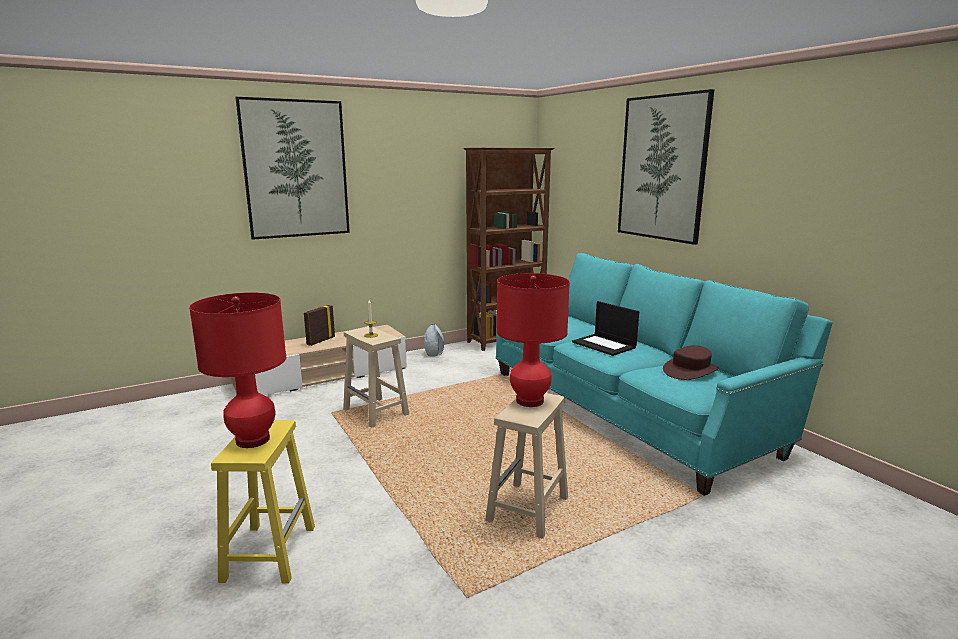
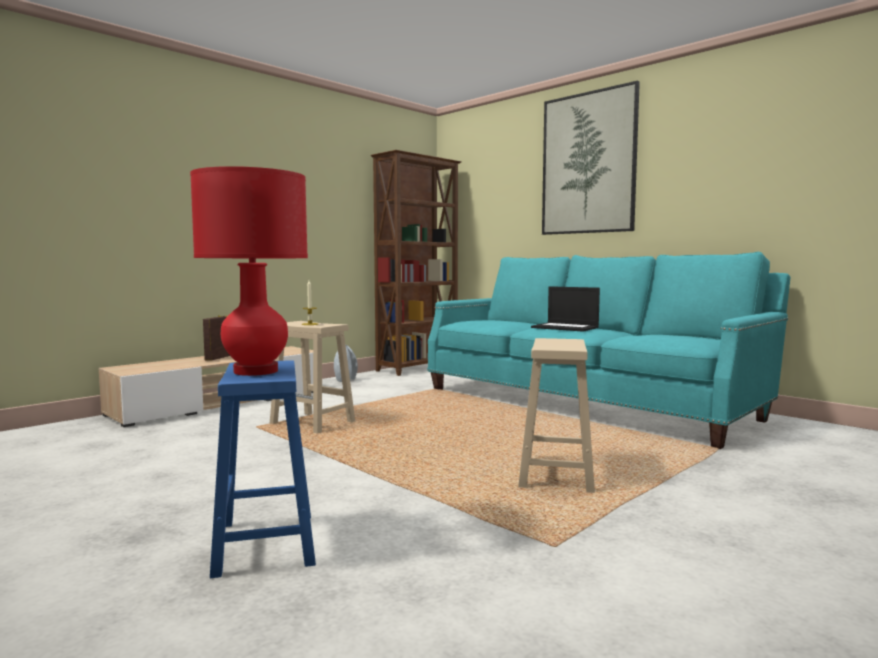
camera: 15 degrees left, 10 degrees down
(270, 552) = (265, 542): yellow stool -> blue stool
(296, 169) = (193, 153): picture -> none
(530, 401) = (553, 342): red table lamp -> none
(690, 370) = (670, 333): brown hat -> none

